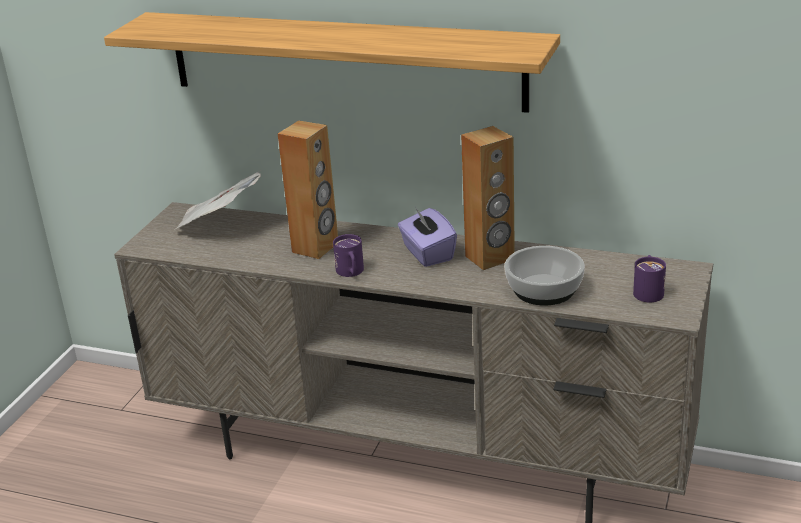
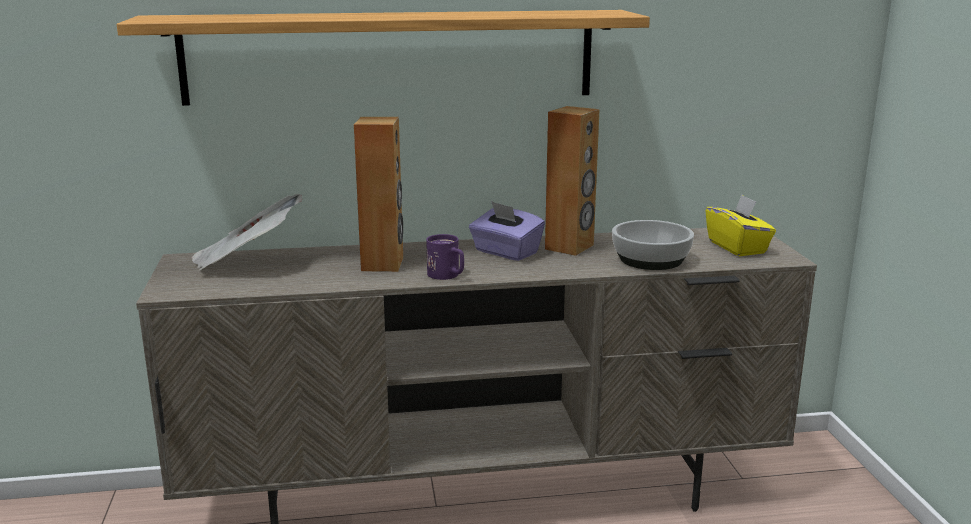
camera: 30 degrees left, 10 degrees down
(648, 291) = (737, 247): purple mug -> yellow tissue box

